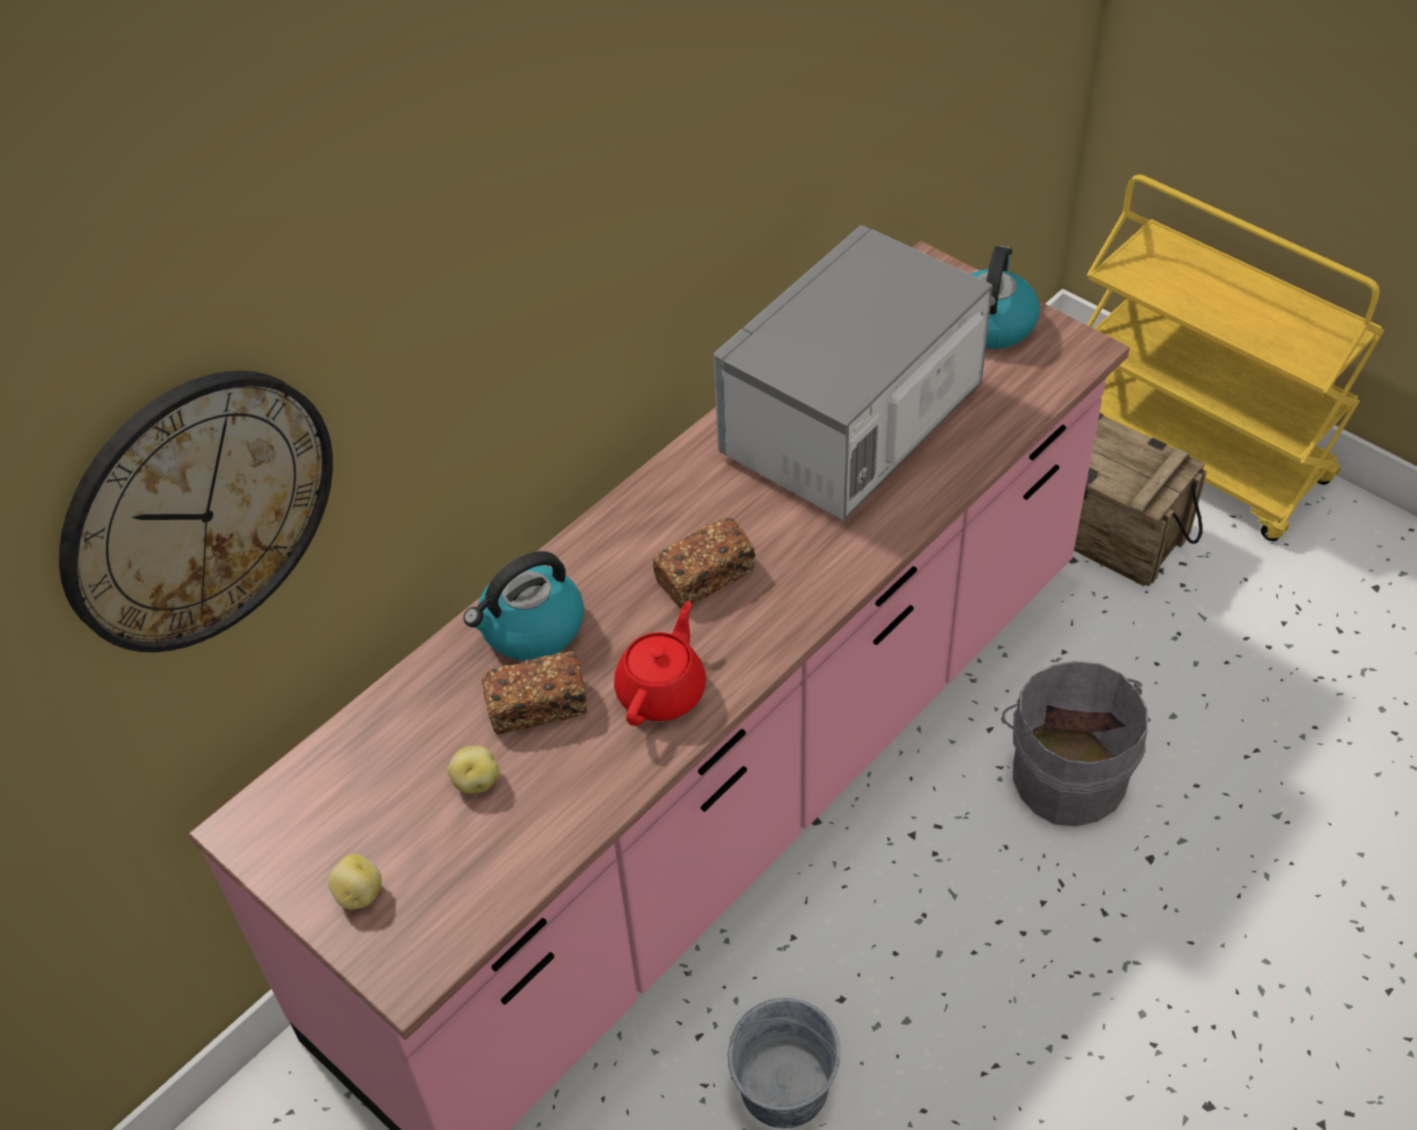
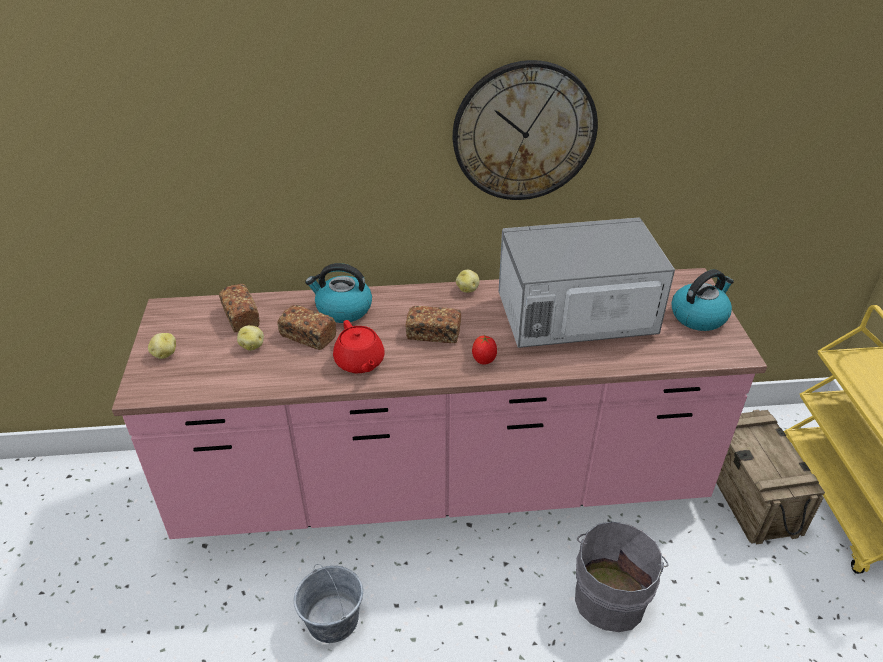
camera: 40 degrees right, 10 degrees down
(198, 510) = (182, 135): wall clock -> wall clock (524, 132)
(391, 750) = (240, 316): none -> bread
(662, 691) = (359, 362): red teapot -> red teapot turned 90 degrees clockwise
(665, 474) = (468, 289): none -> potato
(817, 570) = (484, 361): none -> tomato

